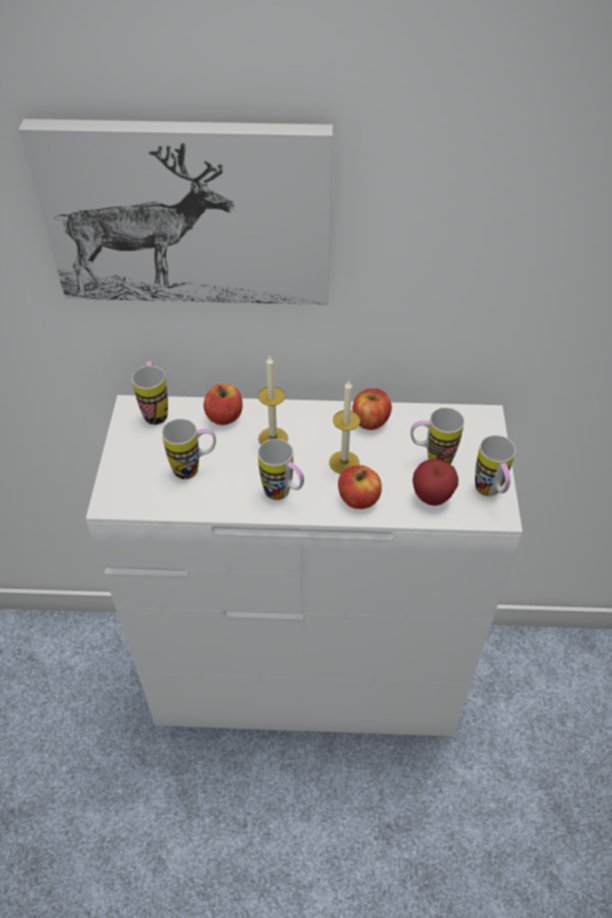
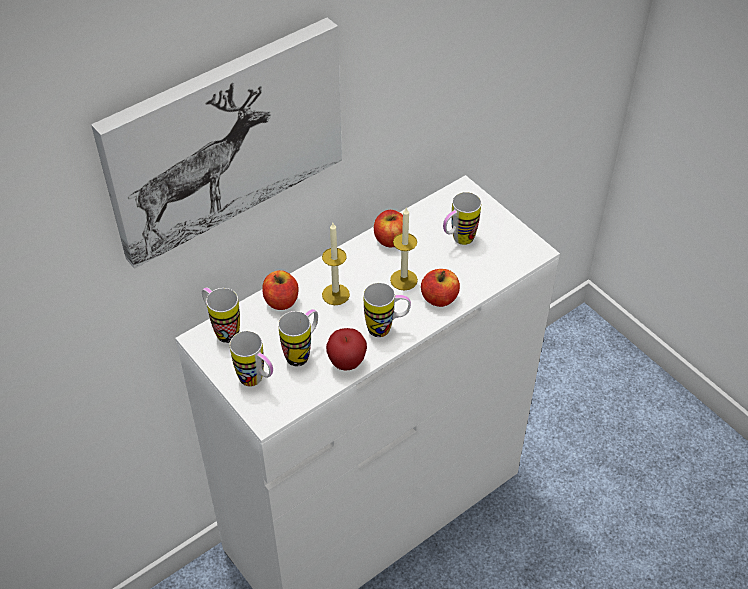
camera: 40 degrees left, 0 degrees up
(432, 497) = (485, 266): apple -> apple (346, 363)
(490, 493) = (517, 240): mug -> mug (256, 381)

